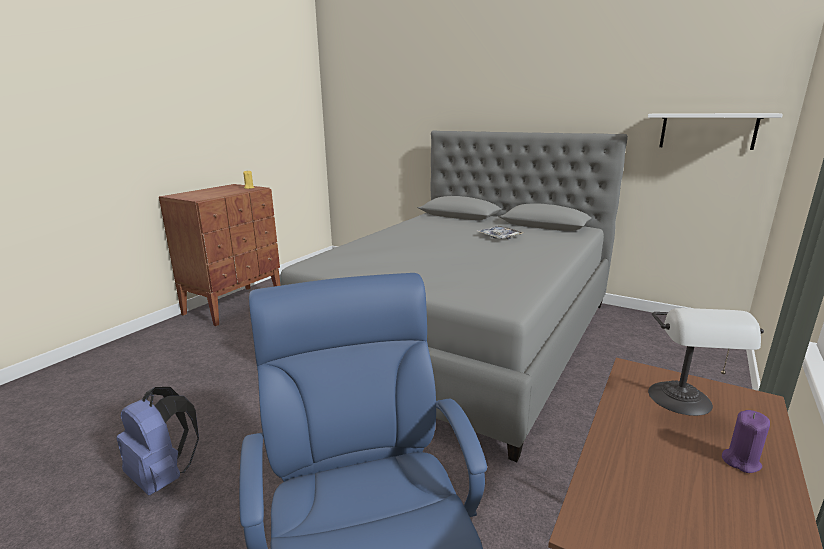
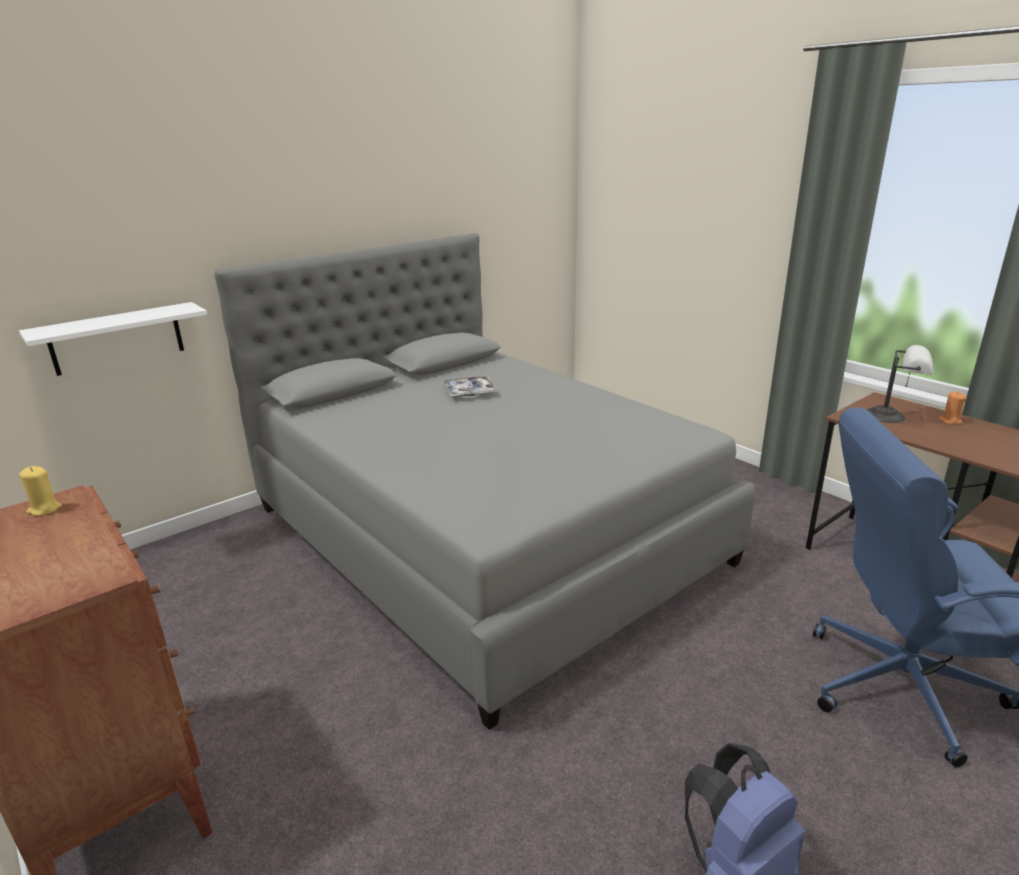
camera: 70 degrees left, 5 degrees up
(707, 131) = (527, 219): white shelf -> white shelf (117, 338)
(740, 461) = (949, 421): purple candle -> orange candle

